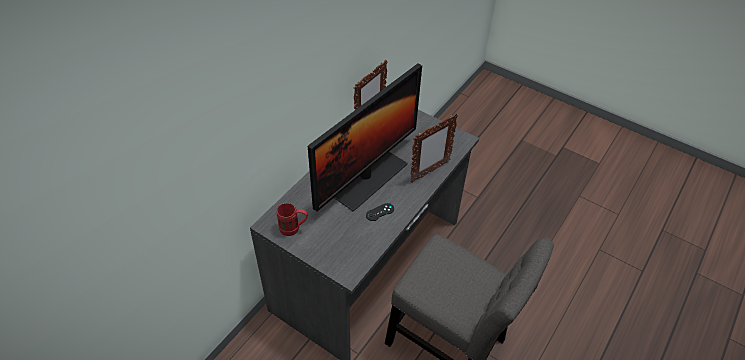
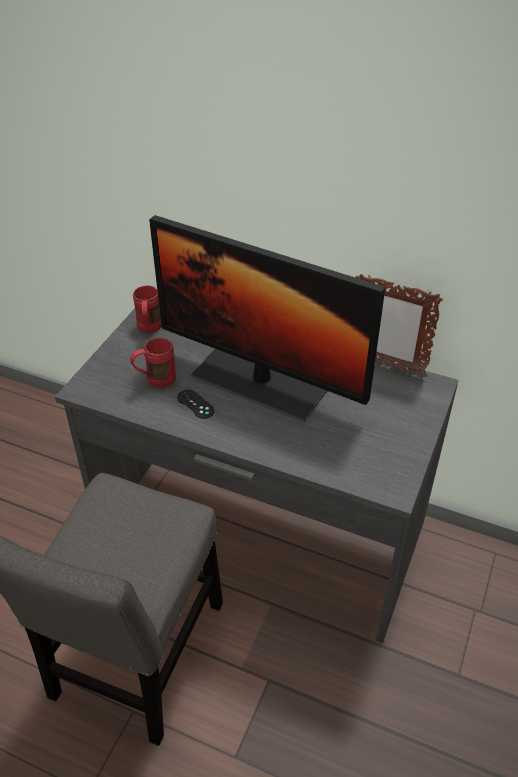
camera: 80 degrees right, 5 degrees down
(352, 231) = (155, 381): none -> red mug
(429, 172) = (296, 451): picture frame -> none

